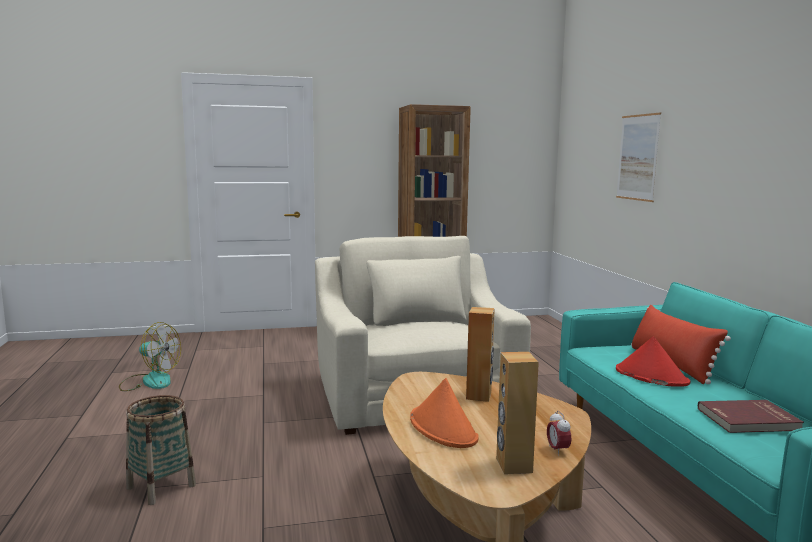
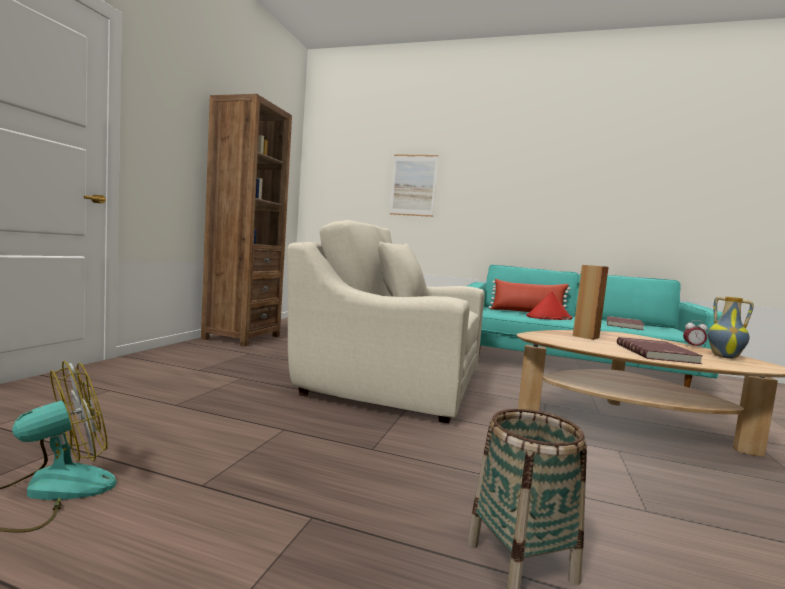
camera: 60 degrees left, 5 degrees down
(443, 428) = (657, 353): orange hat -> red book
(513, 465) = (725, 357): brown speaker -> vase

